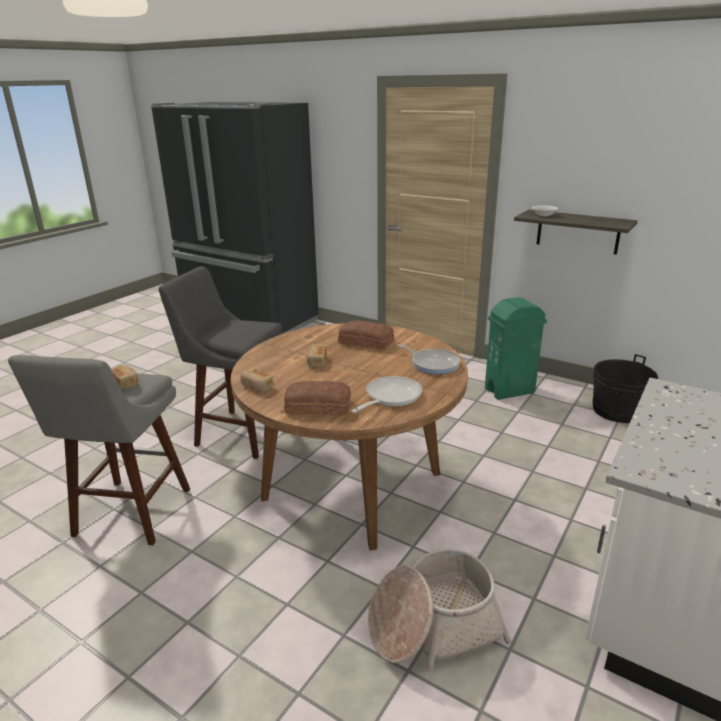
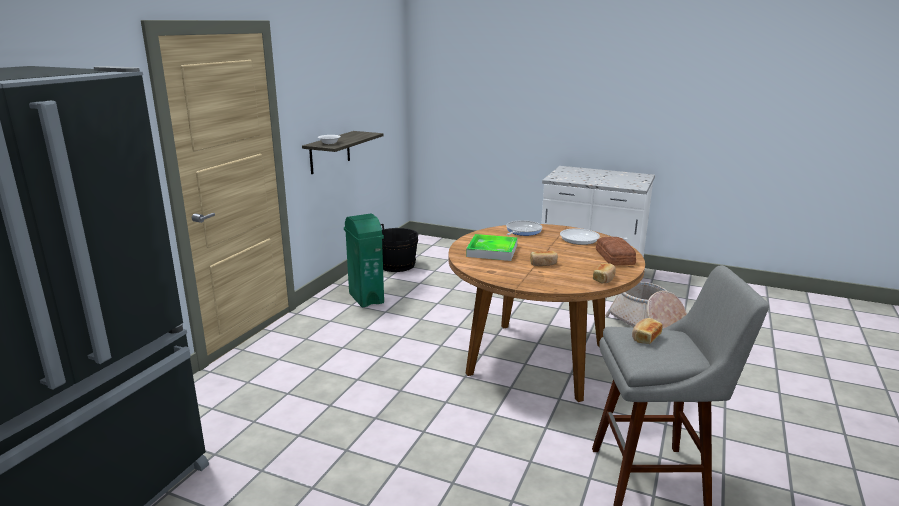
camera: 100 degrees left, 5 degrees down
(238, 432) = (477, 440): grey stool -> none
(366, 341) = (492, 251): bread -> tray

